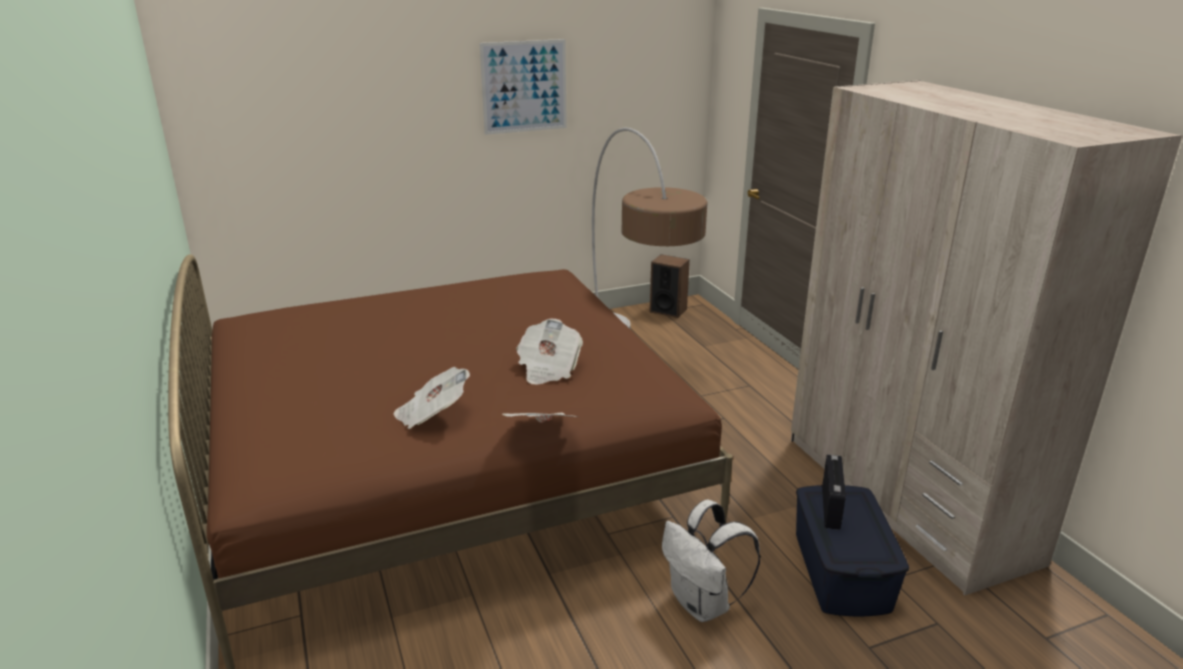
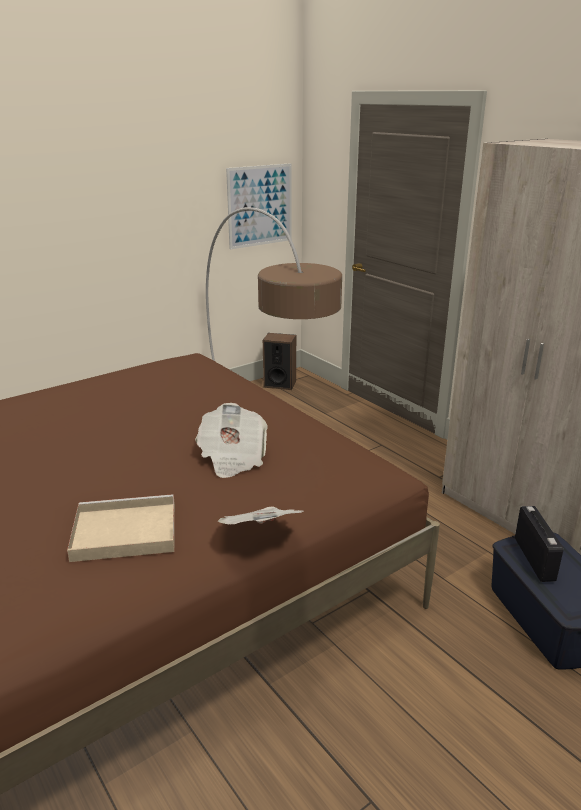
camera: 15 degrees left, 0 degrees up
(432, 415) = (122, 532): newspaper -> beige tray
(524, 86) = (131, 173): picture -> picture (260, 206)
(703, 604) = (441, 686): white backpack -> none

